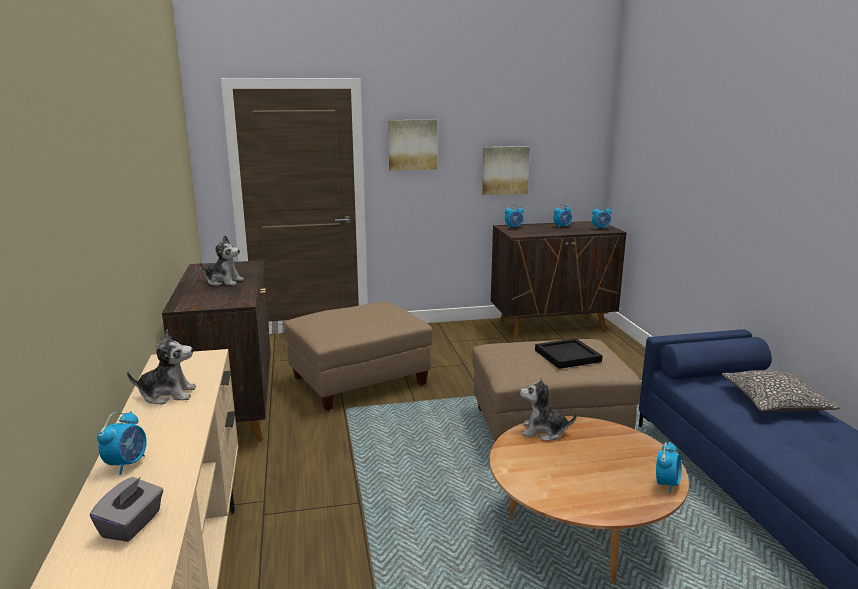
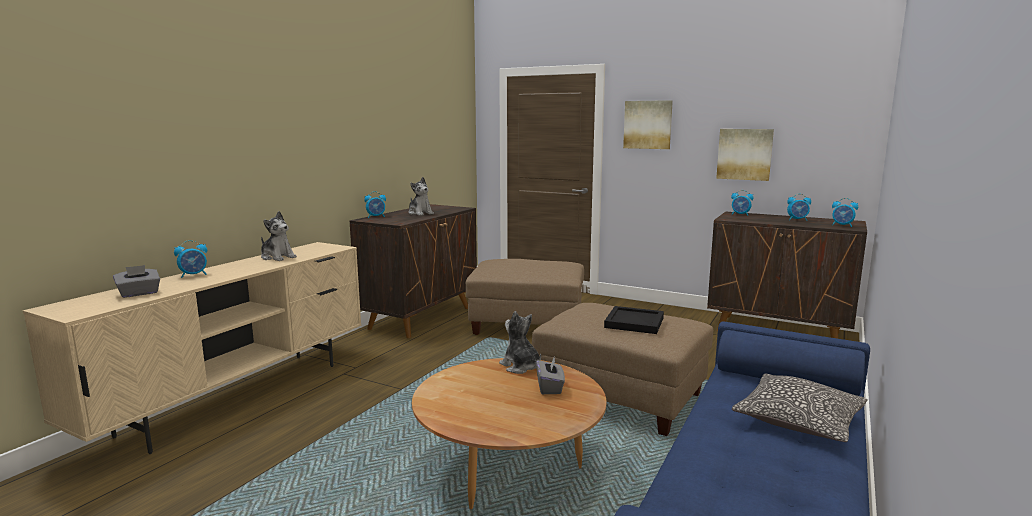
camera: 40 degrees right, 5 degrees down
(600, 442) = (550, 387): none -> grey tissue box
(666, 484) = (538, 430): alarm clock -> alarm clock (376, 217)

